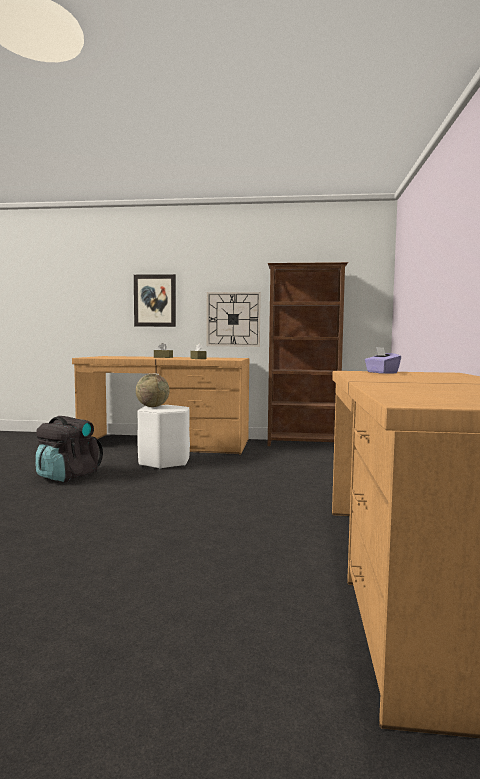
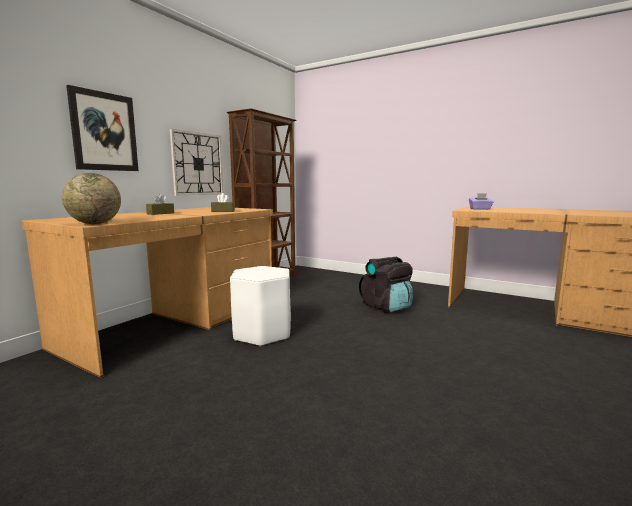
camera: 65 degrees left, 5 degrees up
(67, 476) = (264, 393): black backpack -> black backpack (386, 307)
(152, 406) = (250, 274): globe -> globe (95, 223)

